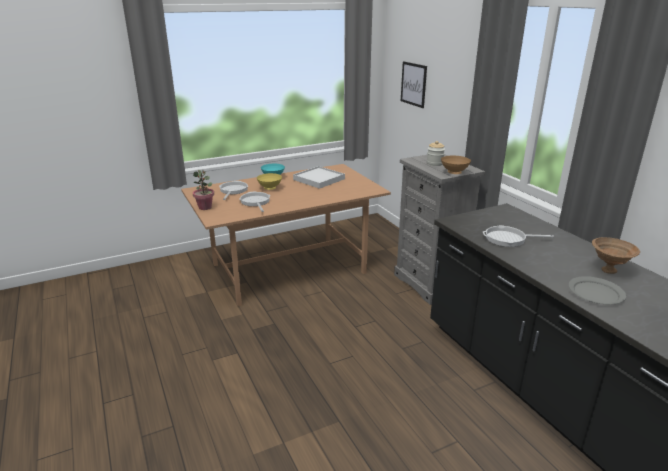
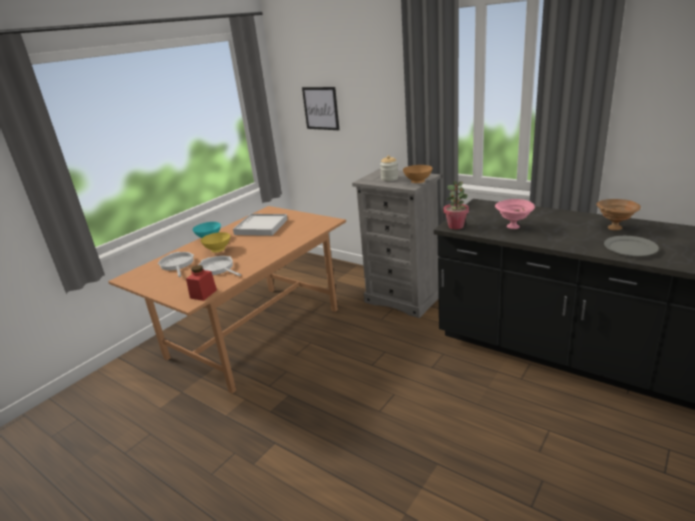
camera: 25 degrees left, 0 degrees up
(205, 207) = (163, 292): potted plant -> potted plant (456, 226)
(228, 217) = (203, 294): none -> red jar
(508, 239) = (514, 227): frying pan -> pink bowl

